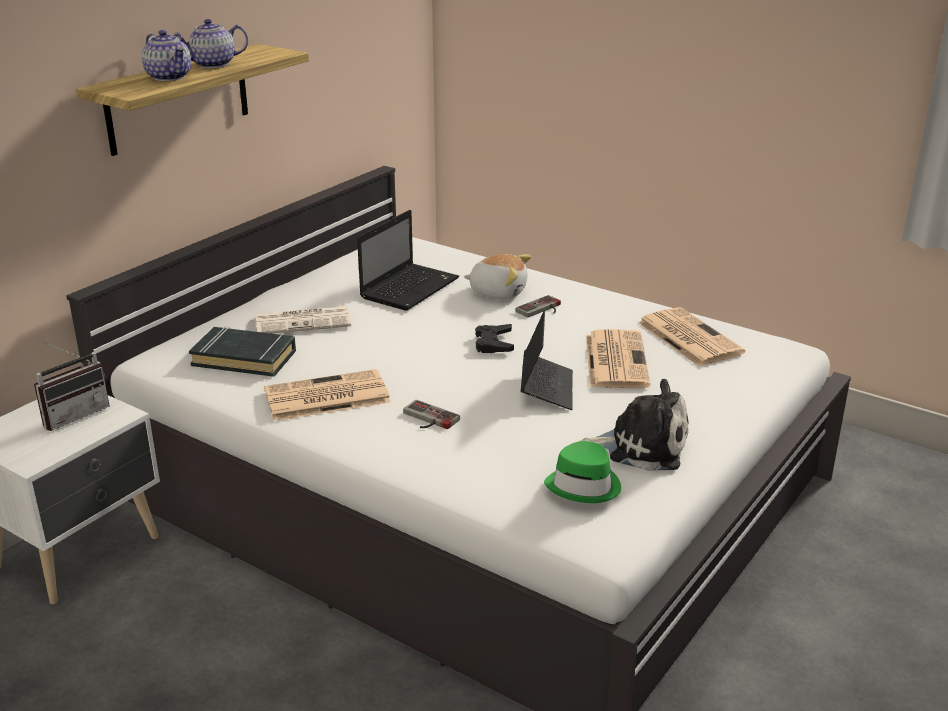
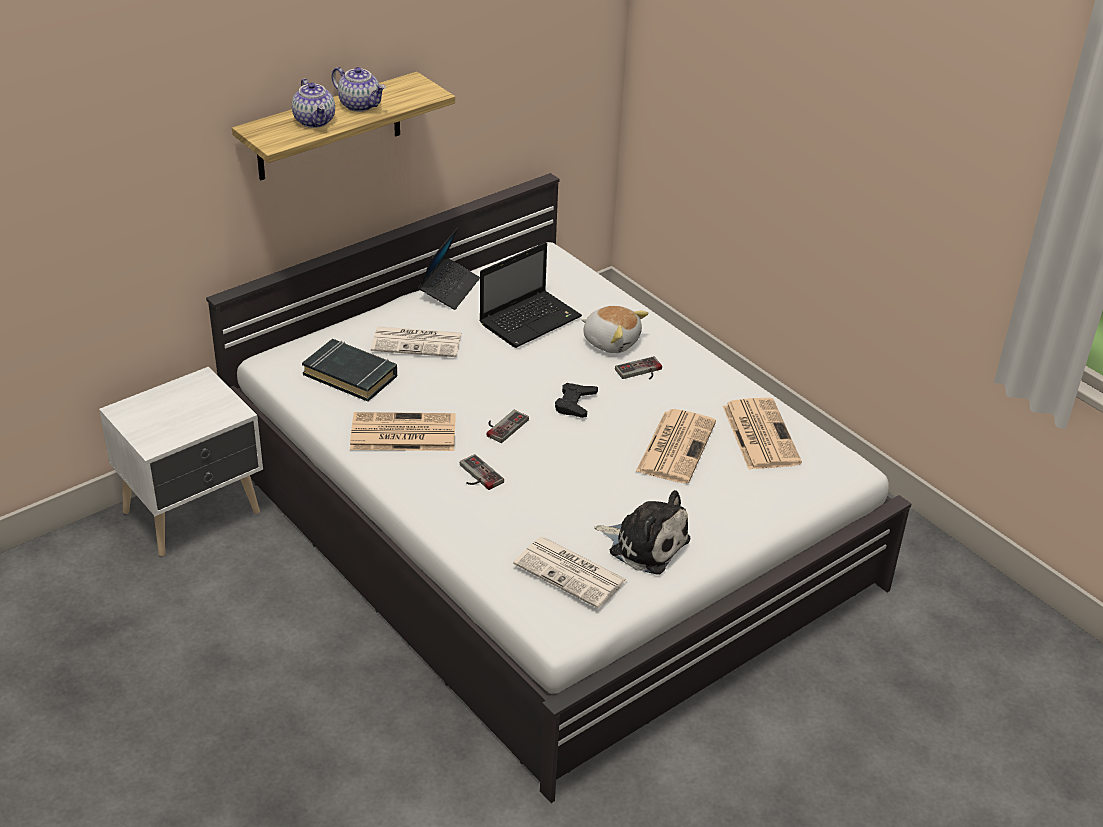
camera: 15 degrees right, 10 degrees up
(74, 414) = (197, 403): radio -> none
(213, 64) = (360, 105): teapot -> teapot turned 135 degrees counterclockwise
(430, 372) = (503, 425): none -> game controller
(546, 388) = (595, 465): laptop -> laptop (449, 289)
(584, 486) = (572, 573): green hat -> newspaper

